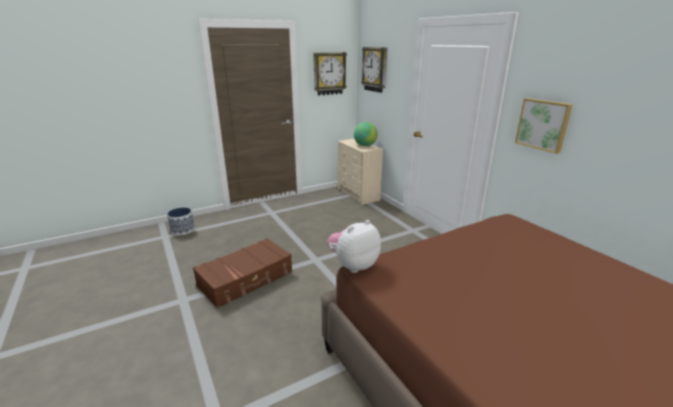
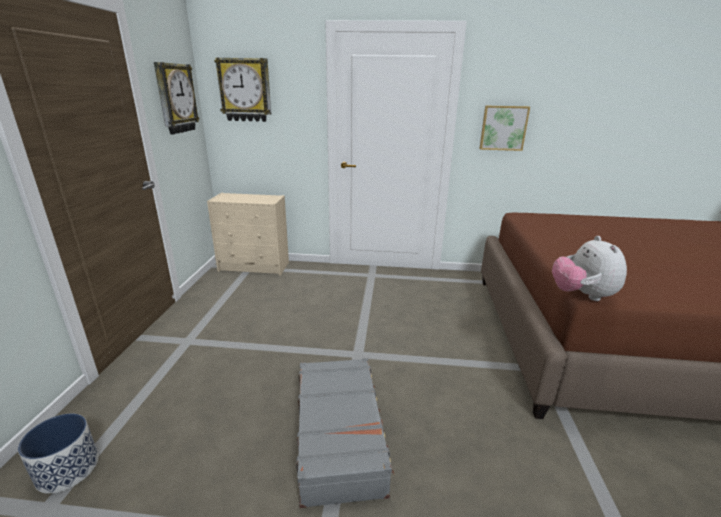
camera: 55 degrees left, 0 degrees up
(246, 279) = (340, 435): brown suitcase -> grey suitcase
(365, 145) = (257, 197): globe -> none

